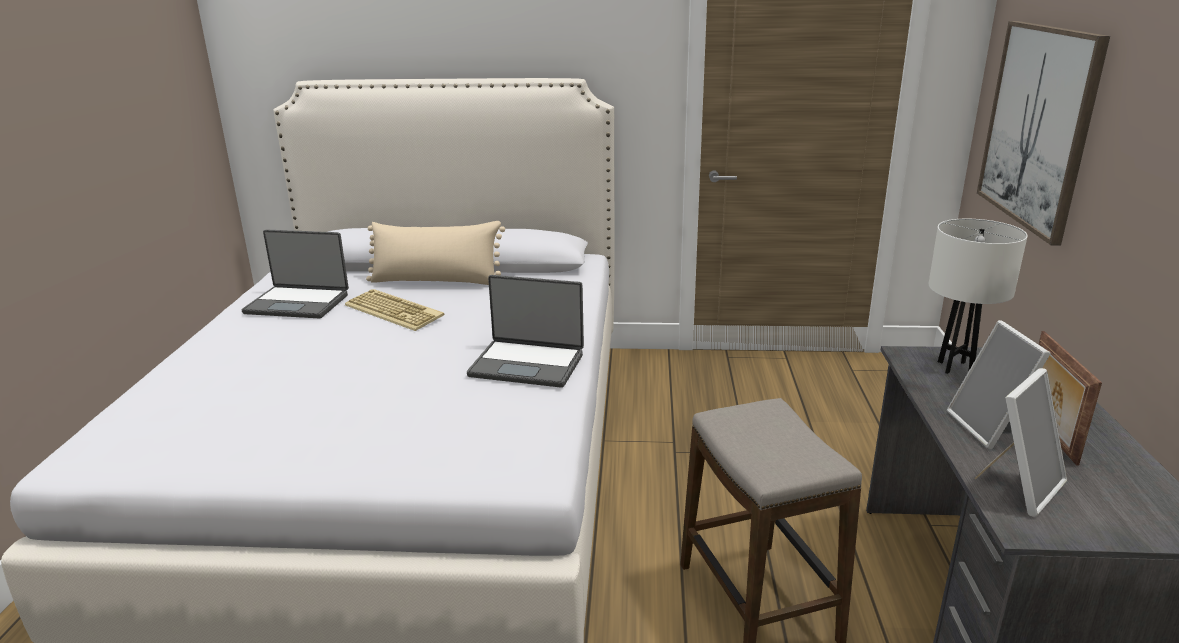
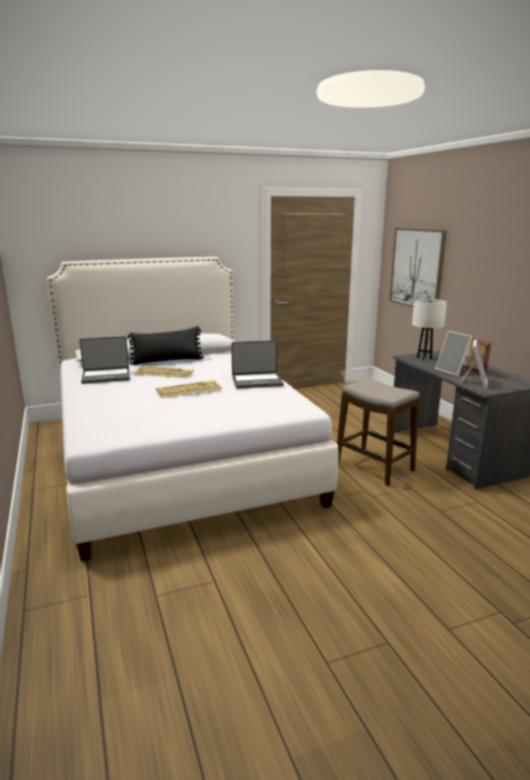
camera: 25 degrees left, 5 degrees down
(379, 363) = (189, 389): none -> keyboard
(436, 281) = (167, 361): beige pillow -> black pillow

